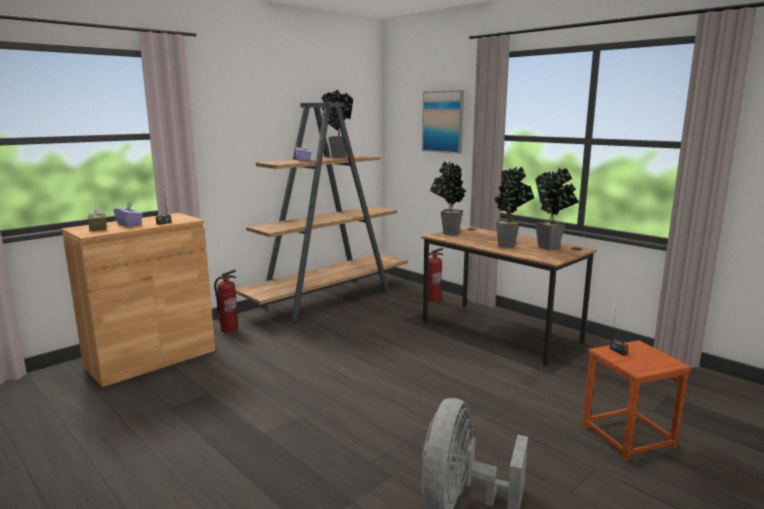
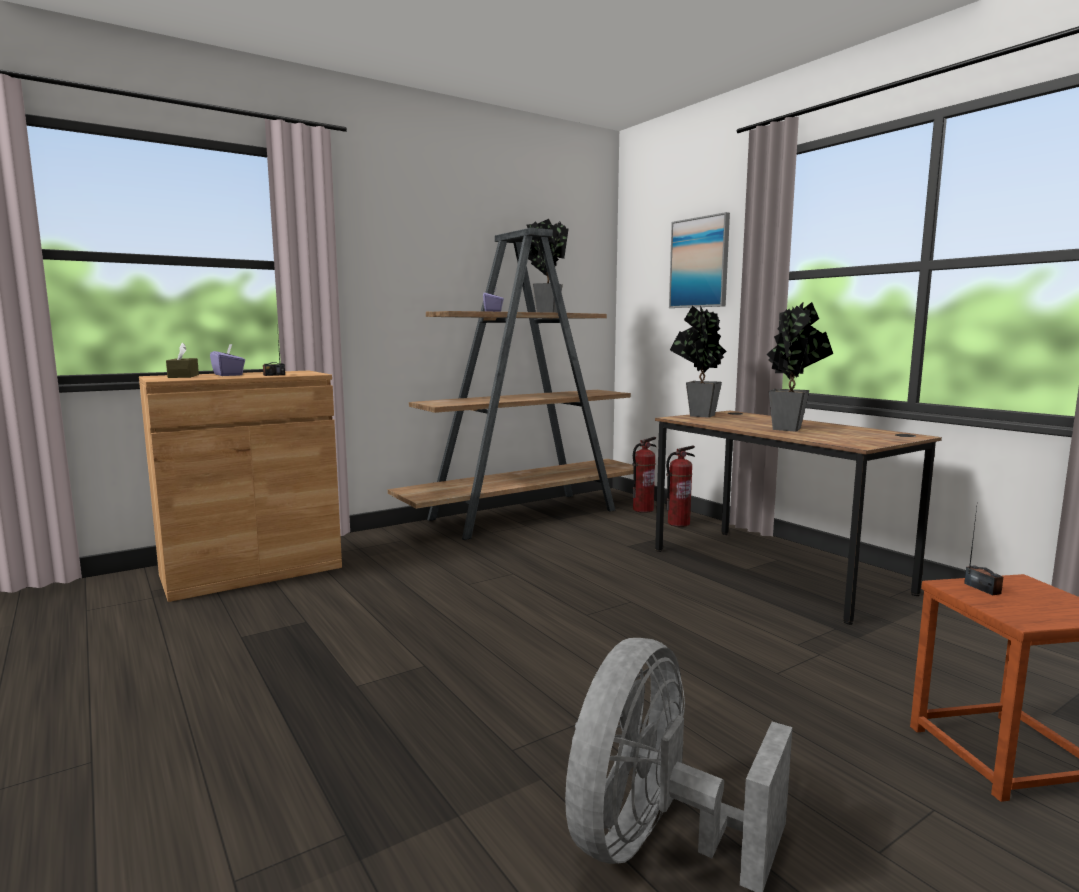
camera: 10 degrees right, 5 degrees down
(229, 329) = (374, 543): fire extinguisher -> fire extinguisher (643, 509)
(552, 247) = (862, 432): potted plant -> none

